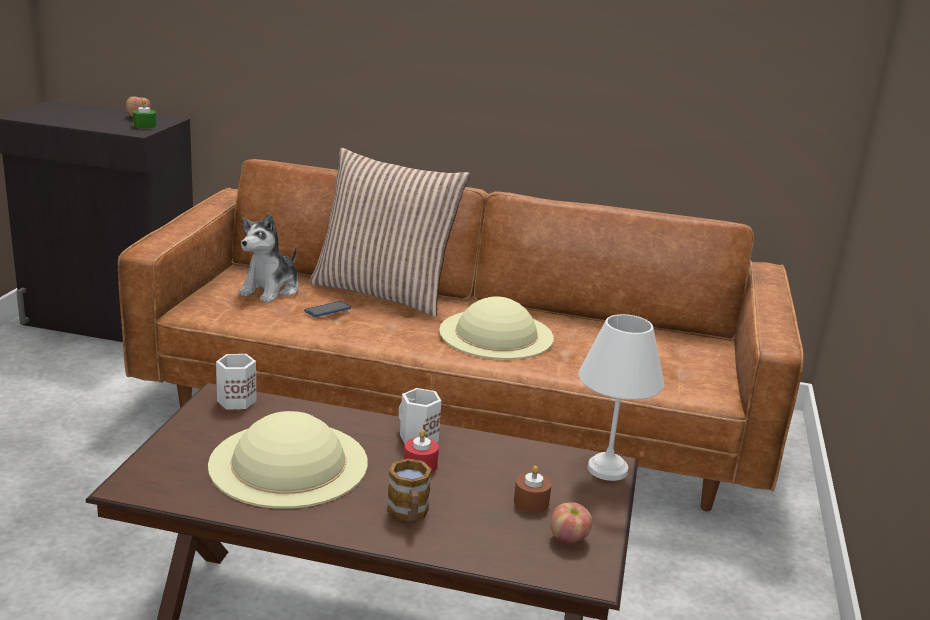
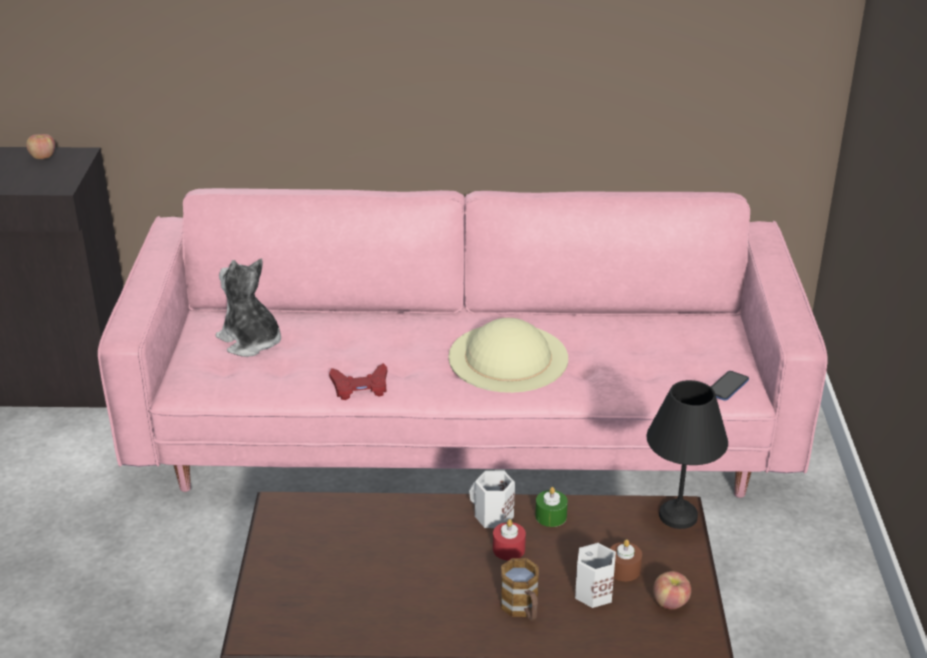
camera: 10 degrees left, 10 degrees up
(145, 126) = (60, 173): green candle -> green candle (551, 516)
(235, 400) = (299, 508): white mug -> white mug (591, 592)
(271, 290) = (251, 341): plush toy -> plush toy turned 120 degrees clockwise
(288, 463) = (387, 574): beige hat -> none
(327, 310) = (324, 360): phone -> phone (727, 387)
(348, 332) = (360, 387): none -> red game controller
(384, 292) = (370, 320): pillow -> none
(457, 412) = (463, 428): brown sofa -> pink sofa
(606, 470) = (677, 517): white table lamp -> black table lamp

